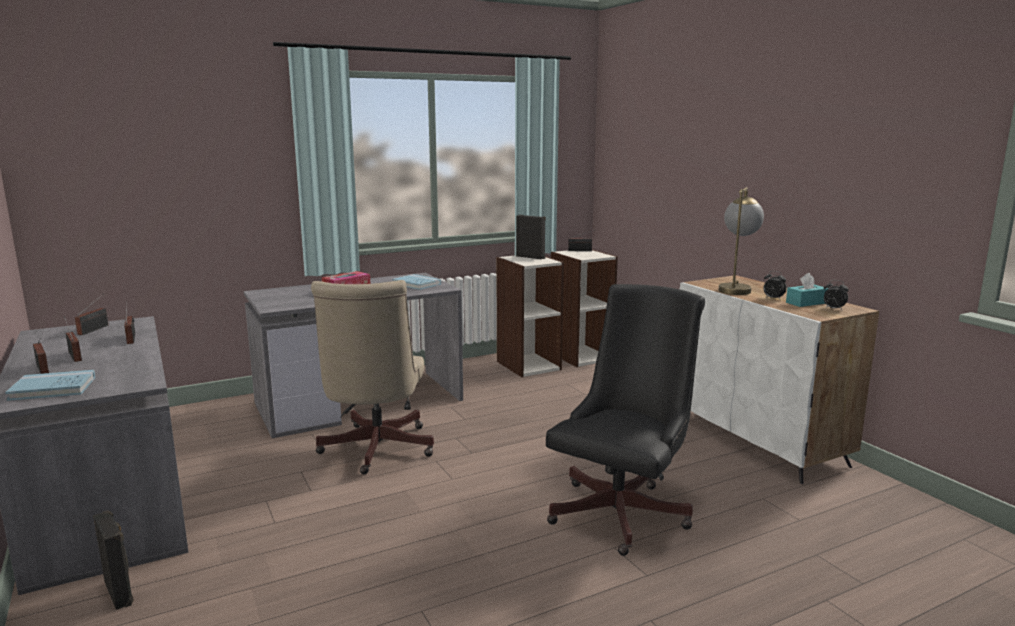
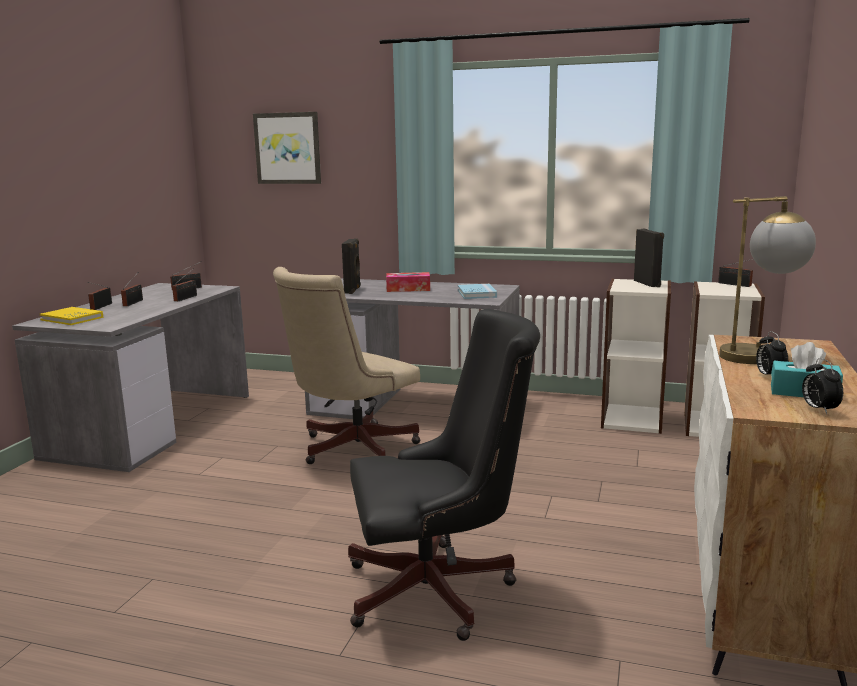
camera: 45 degrees right, 0 degrees up
(53, 388) = (72, 318): blue book -> yellow book
(120, 592) = (64, 480): black speaker -> black speaker (353, 290)
(151, 152) = (288, 148): none -> picture

